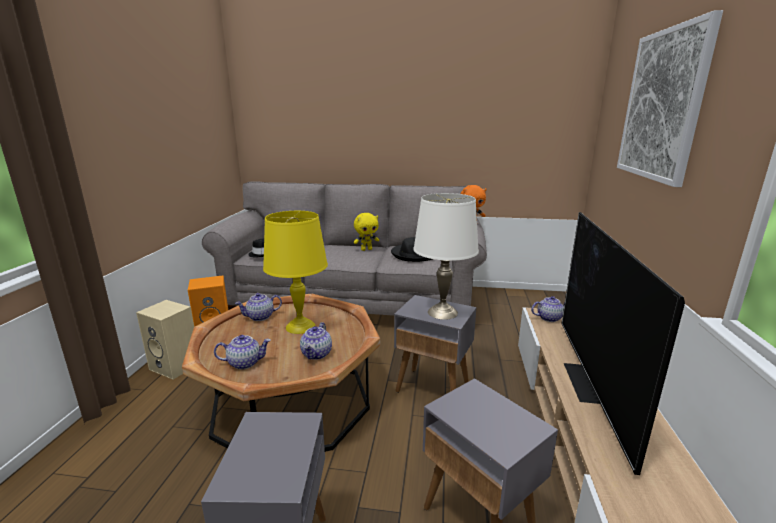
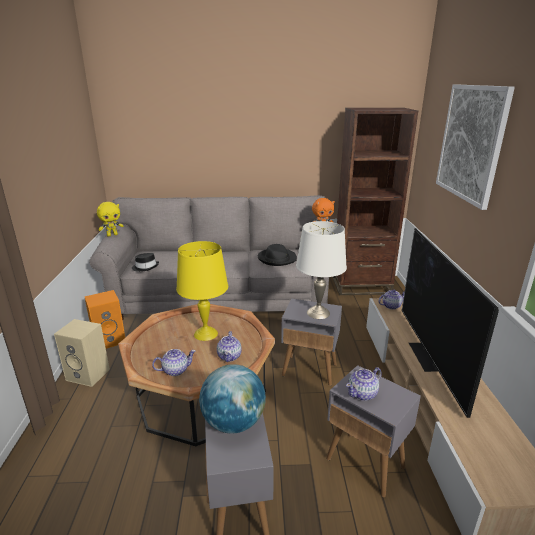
camera: 10 degrees left, 5 degrees up
(261, 317) = (168, 328): teapot -> teapot (363, 393)
(274, 432) = (234, 422): none -> globe
(366, 249) = (234, 255): yellow plush toy -> yellow plush toy (112, 235)
(522, 300) = (361, 286): none -> brown bookcase

